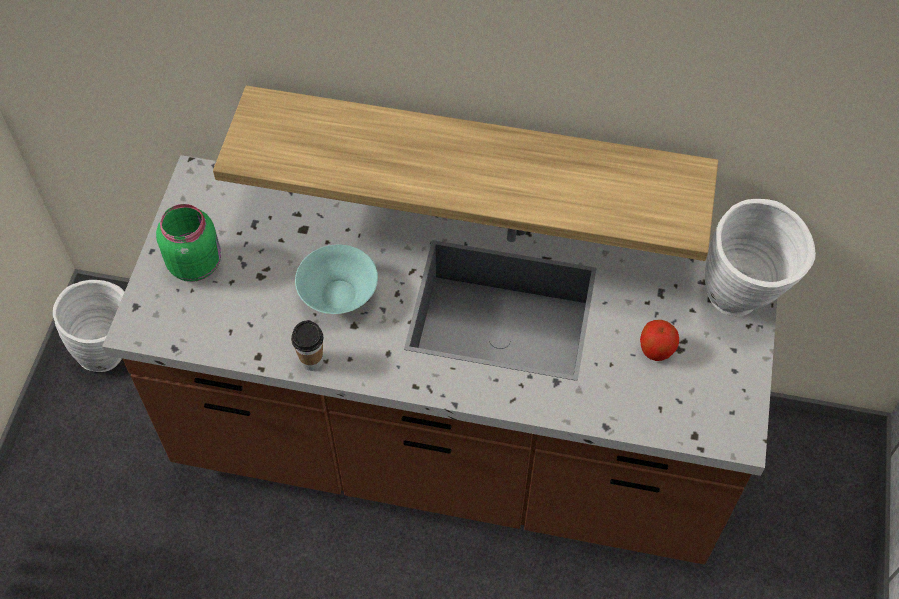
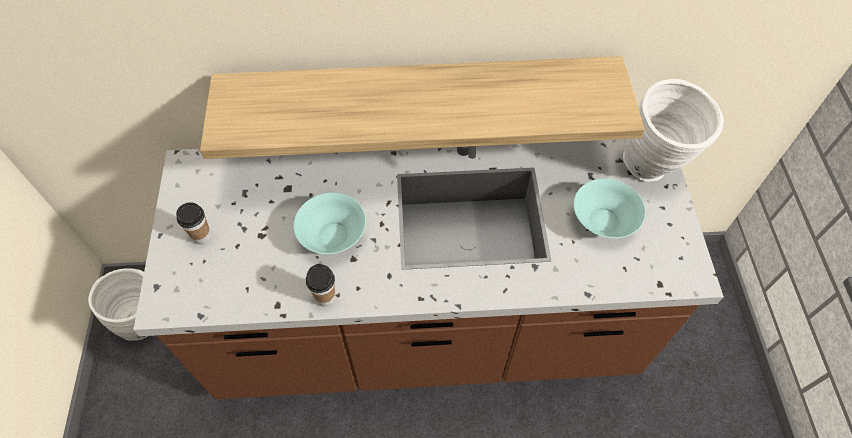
camera: 15 degrees left, 0 degrees up
(196, 263) = (202, 236): green jar -> cup
(656, 350) = (604, 221): apple -> turquoise bowl

